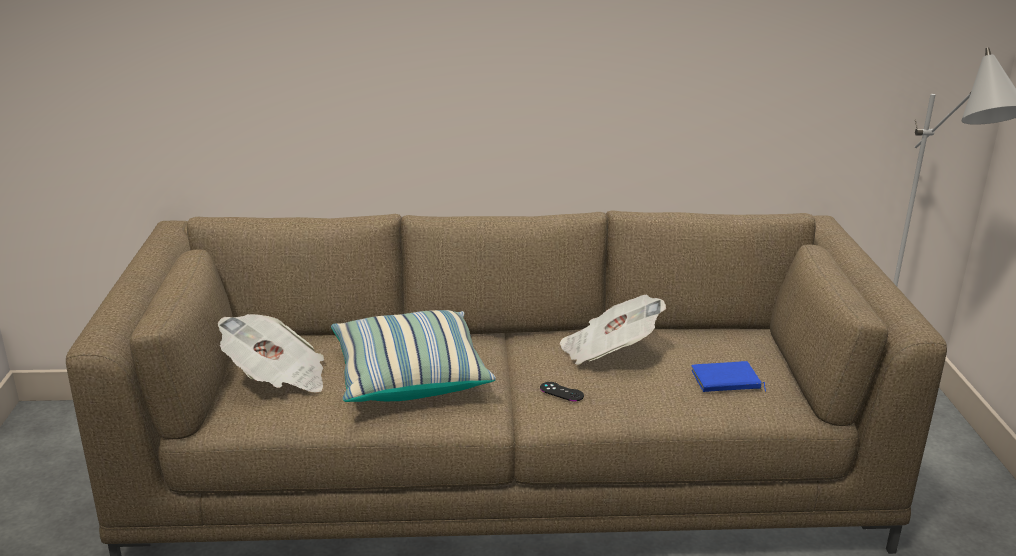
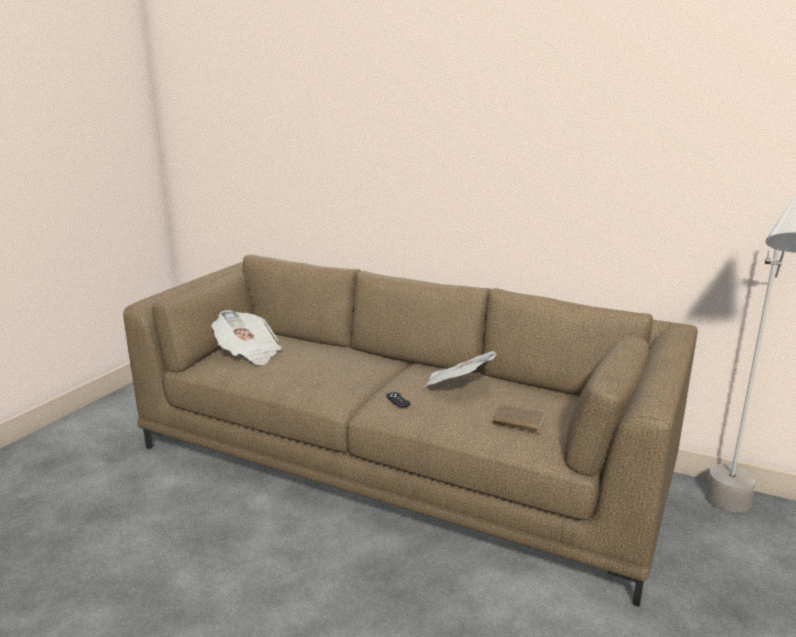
camera: 30 degrees right, 5 degrees down
(409, 376) = (318, 370): pillow -> none
(726, 382) = (518, 422): blue book -> brown book

